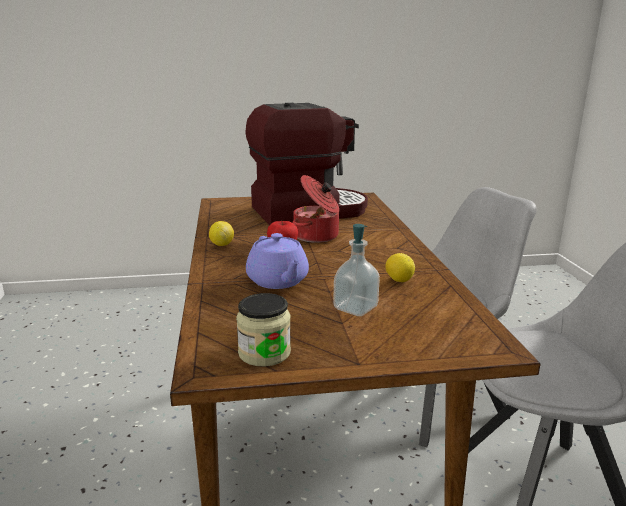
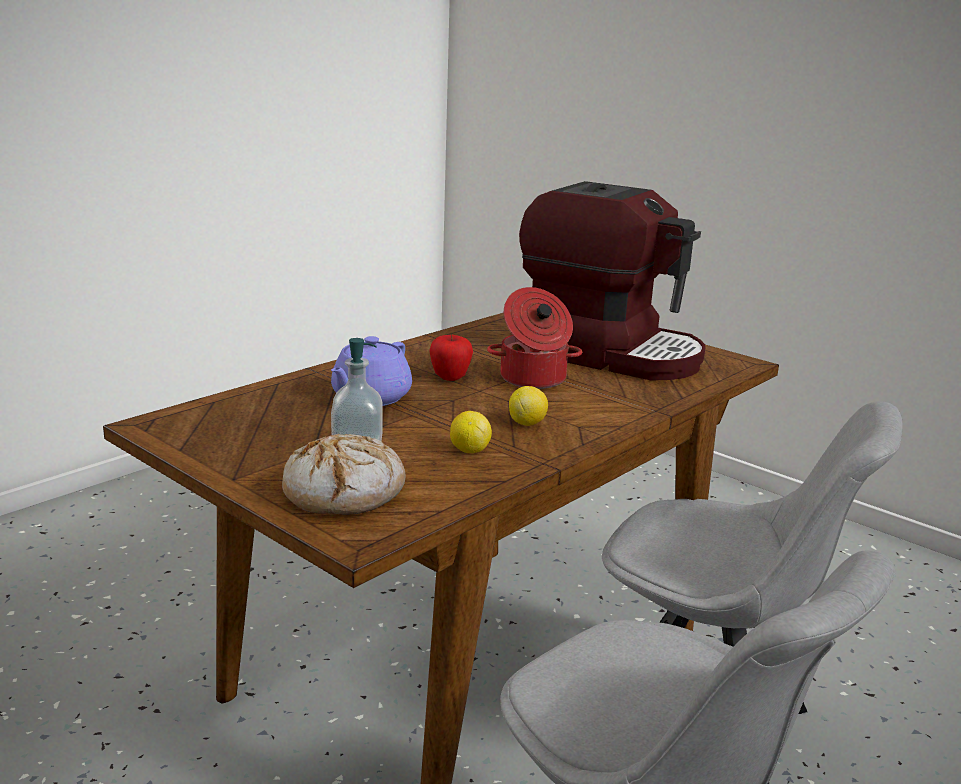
camera: 50 degrees right, 0 degrees up
(222, 244) = (423, 349): lemon -> lemon (527, 423)
(264, 353) = (206, 436): jar -> none
(422, 331) = (344, 492): none -> bread

